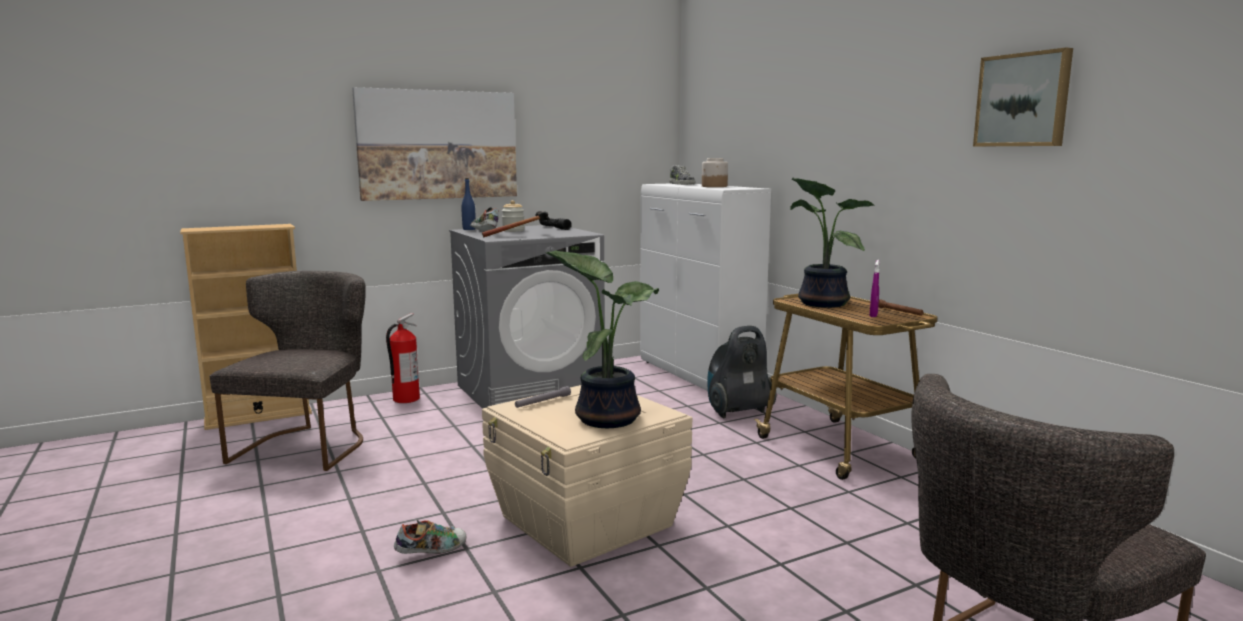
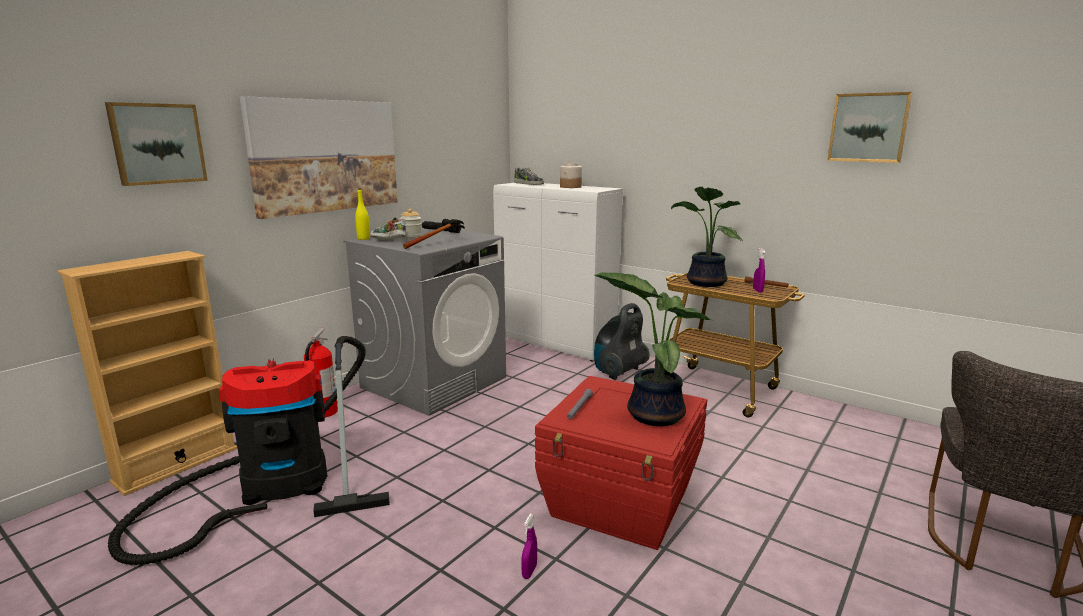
camera: 25 degrees left, 5 degrees up
(273, 128) = (157, 143): none -> picture
(308, 445) = (274, 486): grey chair -> vacuum cleaner
(431, 551) = (529, 571): shoe -> purple spray bottle
(469, 229) = (363, 238): blue bottle -> yellow bottle
(586, 522) = (622, 502): beige storage box -> red storage box

